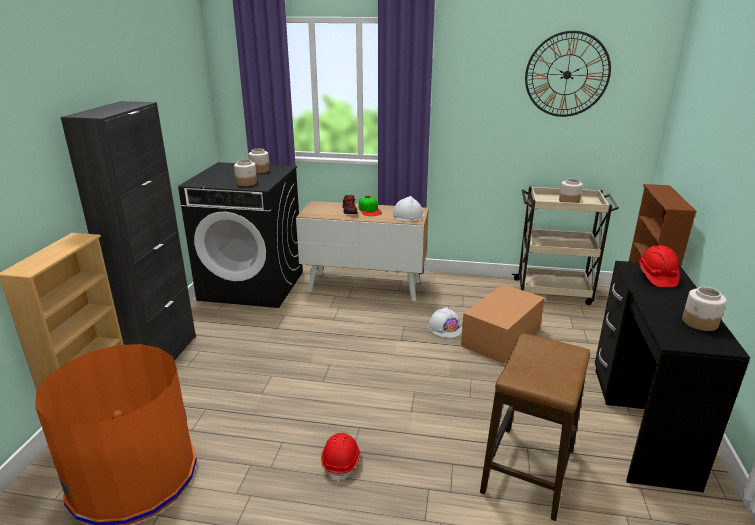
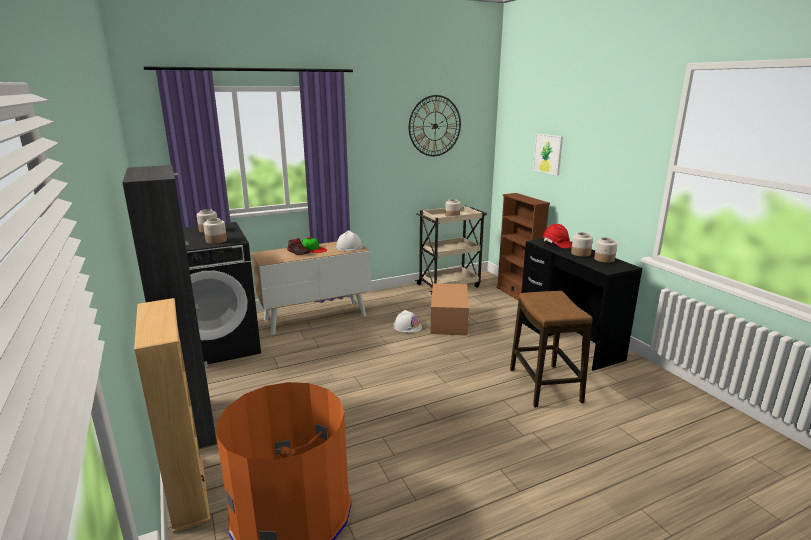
camera: 35 degrees left, 5 degrees down
(342, 462) = (438, 429): red hard hat -> none
(672, 302) = (580, 253): none -> jar
(713, 133) = (548, 153): none -> picture

